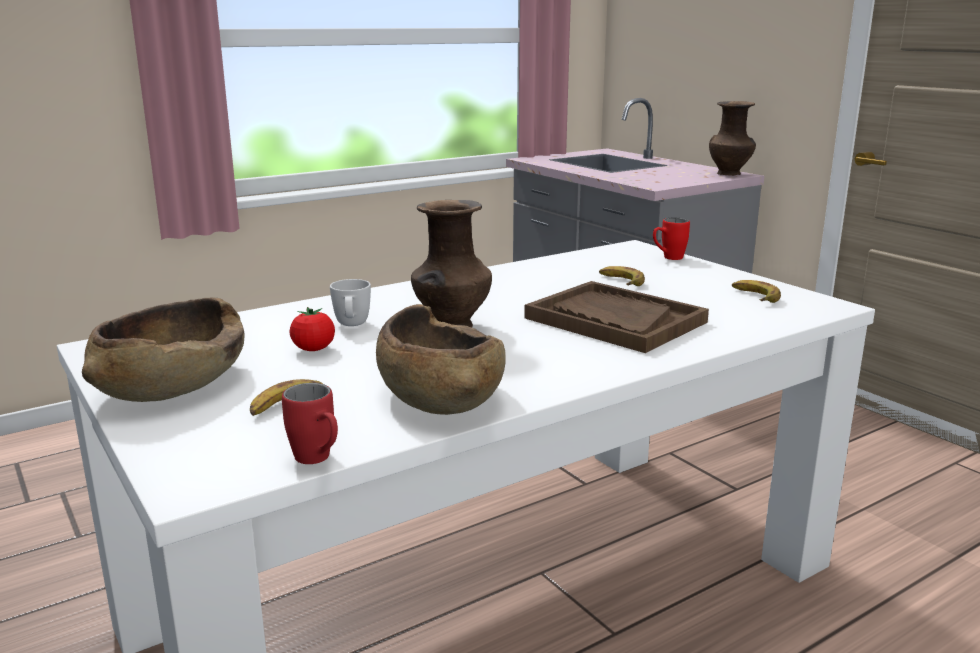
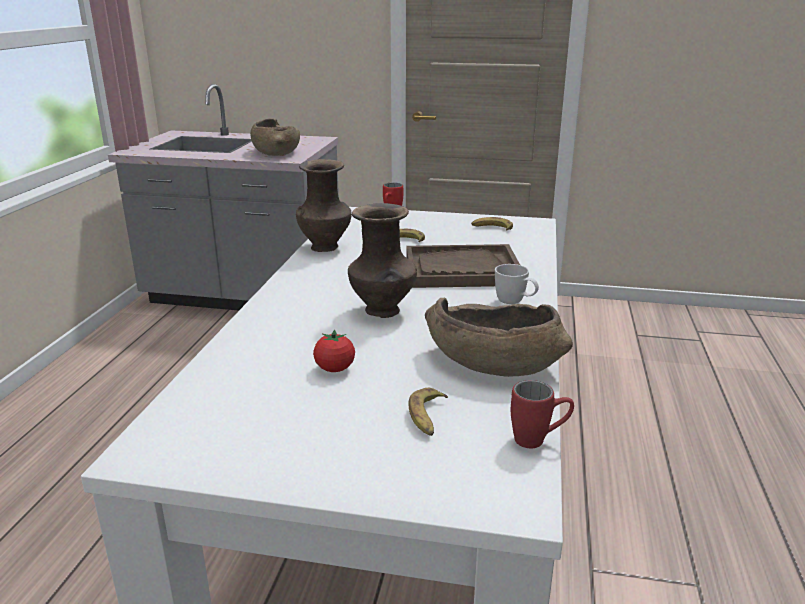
camera: 45 degrees left, 5 degrees up
(172, 384) = (302, 448): brown bowl -> brown bowl (276, 152)
(352, 326) = (314, 339): white mug -> white mug (515, 303)
(730, 174) = (315, 139): brown vase -> brown vase (326, 247)

